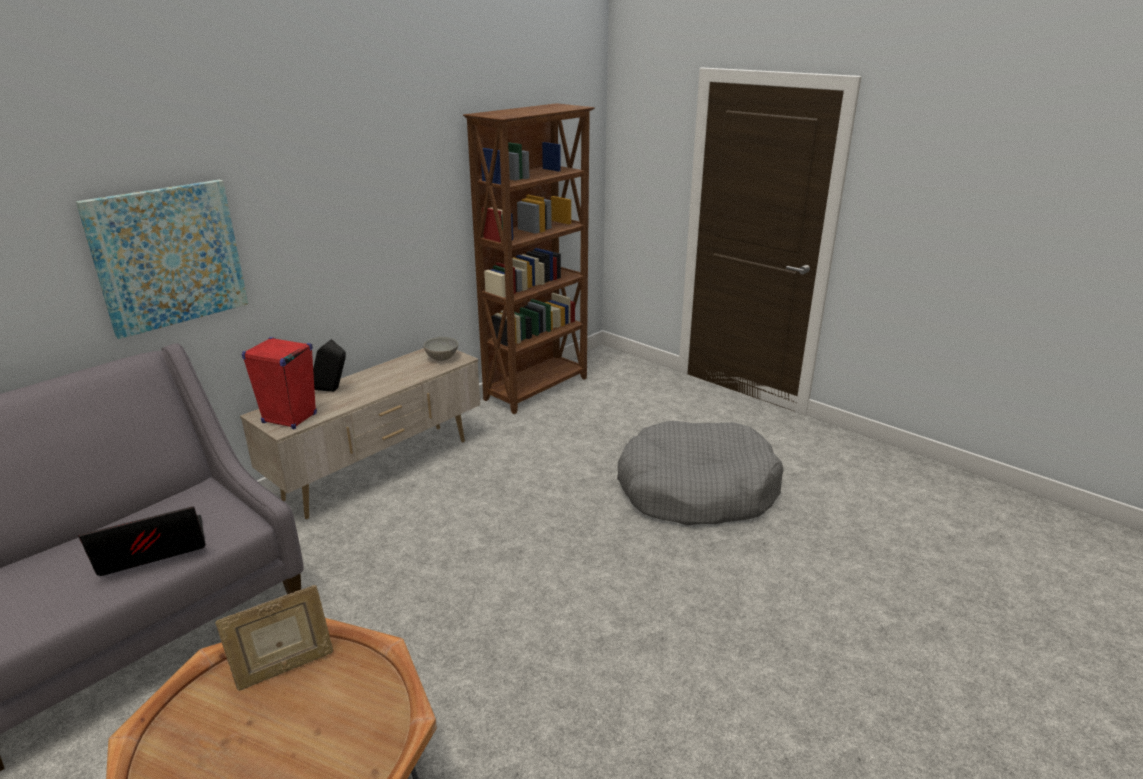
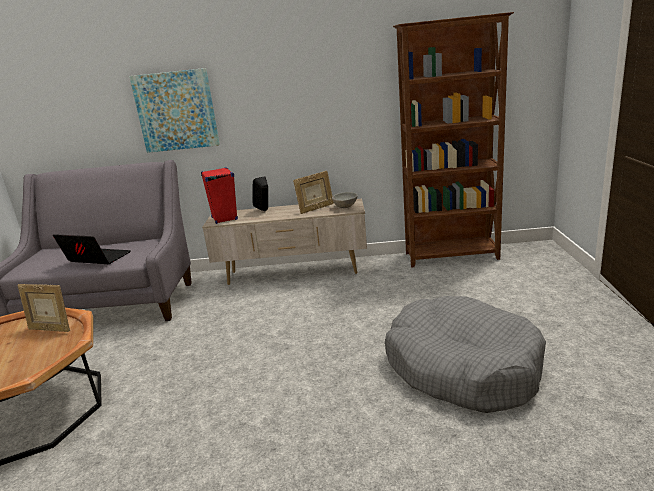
camera: 50 degrees right, 5 degrees down
(406, 370) = (316, 209): none -> picture frame

